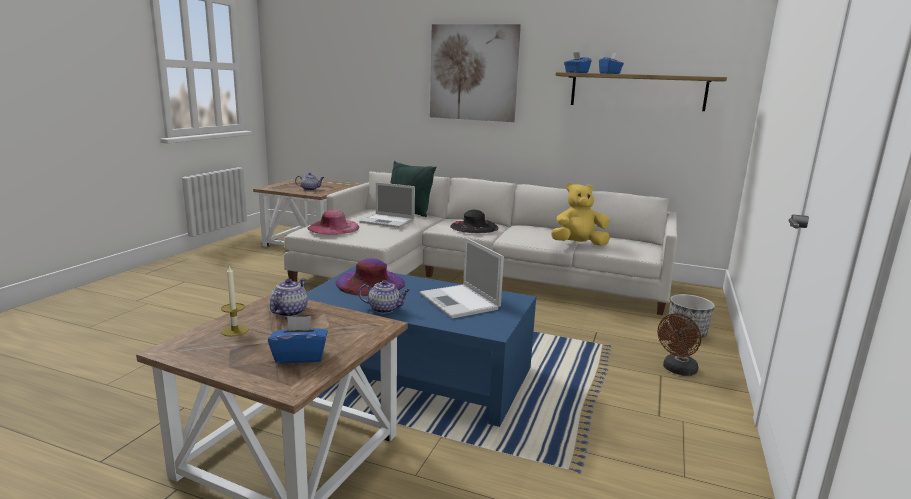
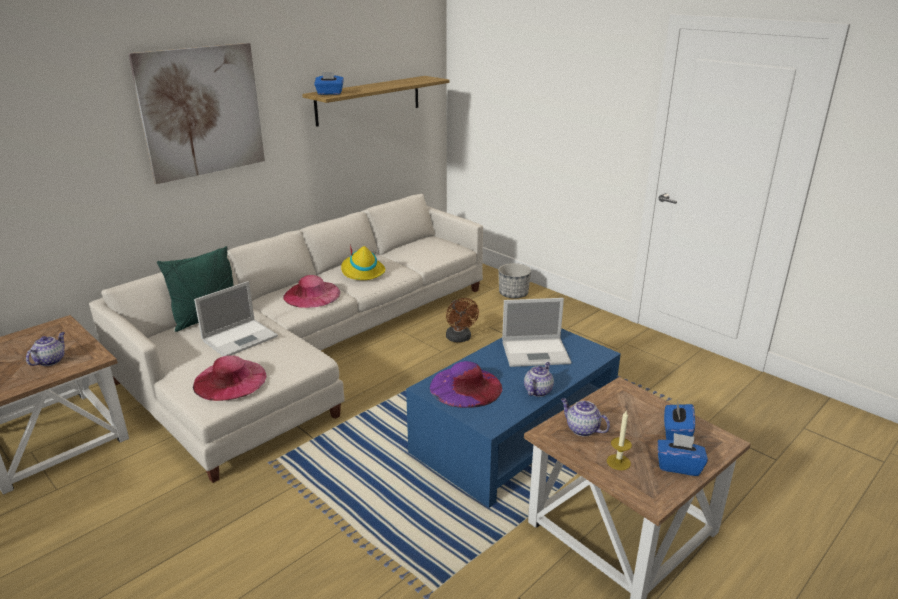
camera: 65 degrees left, 10 degrees up
(474, 227) = (312, 294): black hat -> pink hat
(534, 232) = (362, 271): none -> yellow hat
(578, 244) = (410, 265): yellow plush toy -> none
(610, 73) = (360, 89): blue tissue box -> blue tissue box (678, 466)
(677, 370) = (564, 319): brown fan -> brown fan (460, 339)

